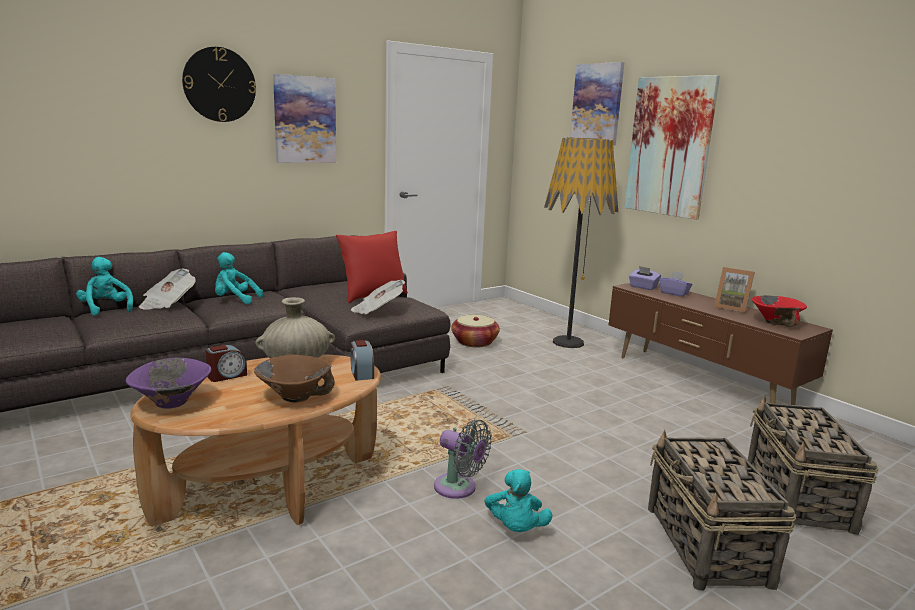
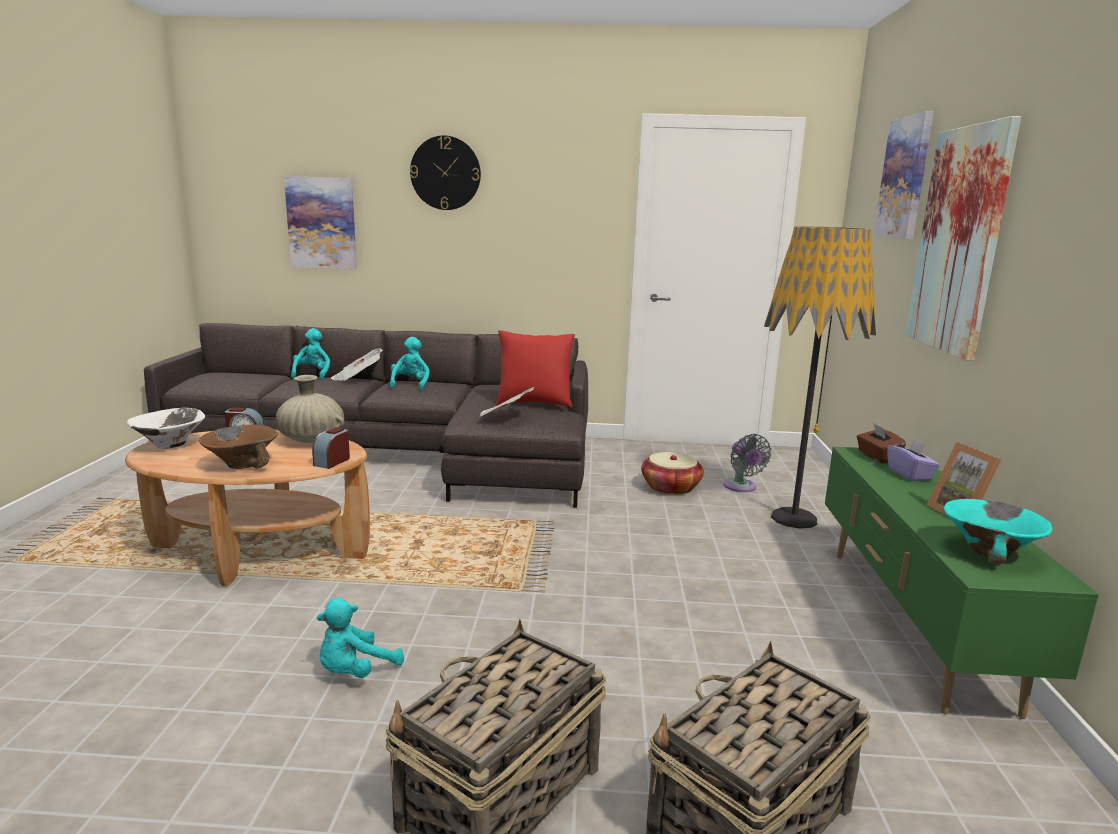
camera: 40 degrees right, 0 degrees up
(171, 403) = (169, 445): purple bowl -> white bowl
(235, 300) = (410, 385): turquoise plush toy -> turquoise plush toy turned 45 degrees clockwise
(305, 120) = (533, 208): picture -> picture (322, 223)
(459, 488) = (381, 614): grey fan -> grey fan (741, 487)
(643, 287) = (877, 457): purple tissue box -> brown tissue box
(700, 381) = (911, 623): brown tv stand -> green tv stand
(775, 323) = (989, 552): red bowl -> turquoise bowl

